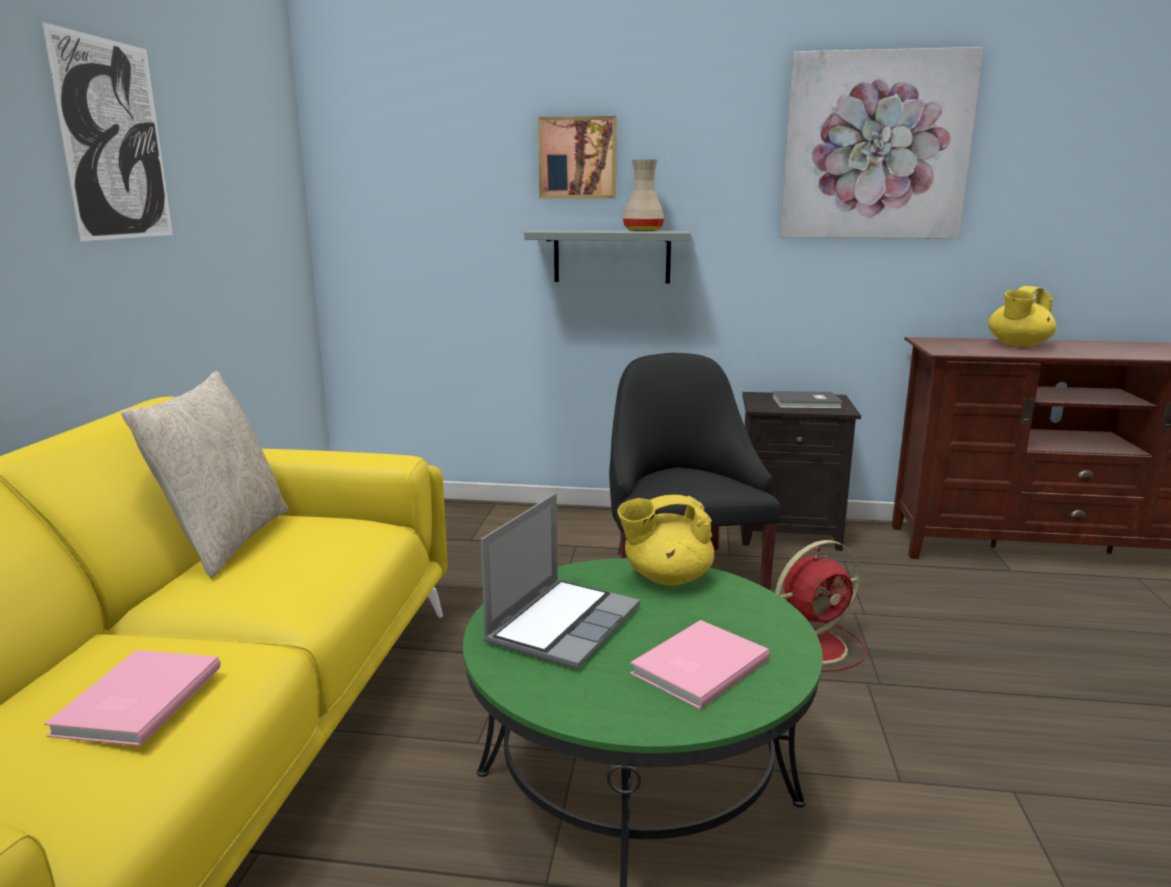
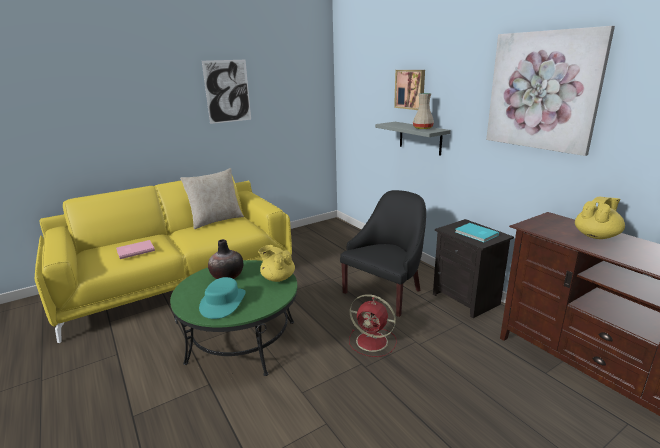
camera: 50 degrees right, 5 degrees up
(563, 624) = (227, 276): laptop -> vase
(696, 666) = (223, 302): pink book -> turquoise hat
(807, 403) = (476, 234): grey book -> turquoise book
(1018, 345) = (596, 236): yellow teapot -> yellow teapot turned 135 degrees clockwise

